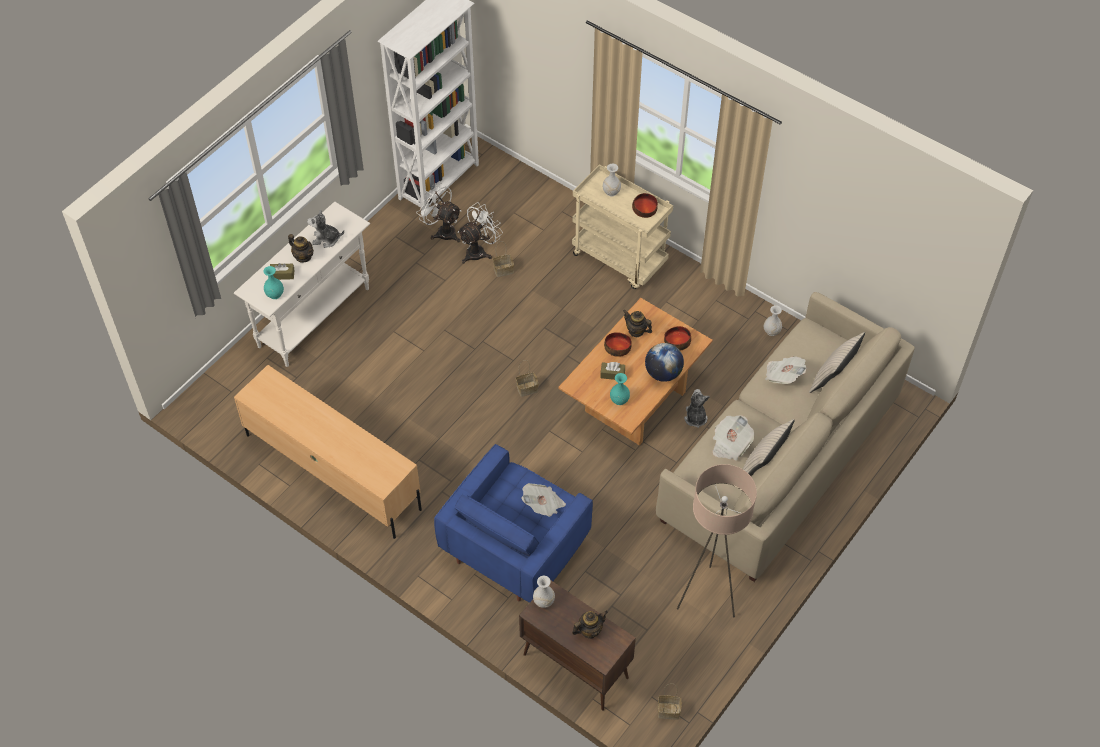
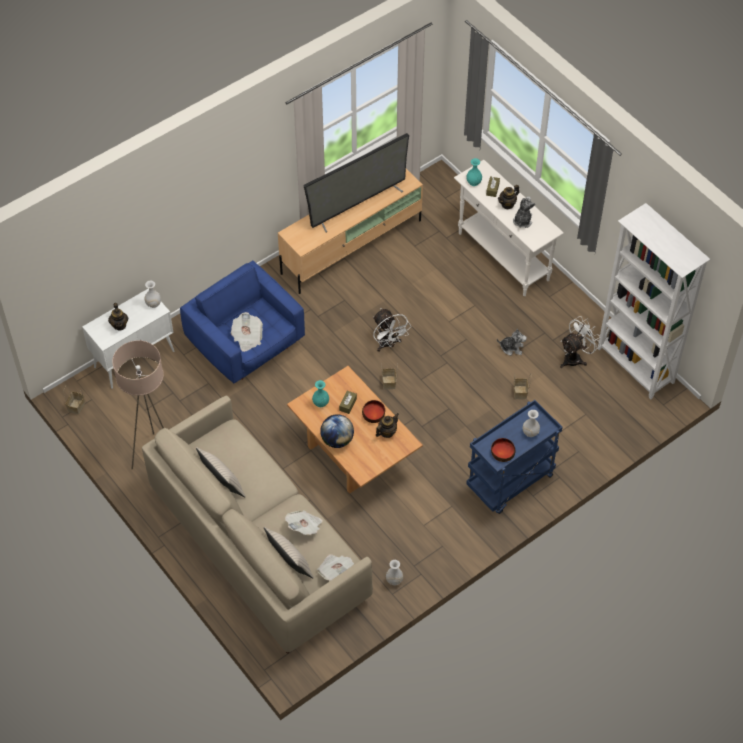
camera: 105 degrees right, 0 degrees up
(317, 423) = (358, 205): none -> television
(479, 251) = (546, 379): white fan -> white fan (388, 344)
(574, 666) = (135, 359): brown cabinet -> white cabinet
(620, 259) = (510, 483): beige cart -> blue cart
(677, 342) = (366, 459): bowl -> none
(695, 417) = (321, 494): plush toy -> plush toy (511, 348)
(730, 444) = (249, 466): newspaper -> newspaper (335, 571)

